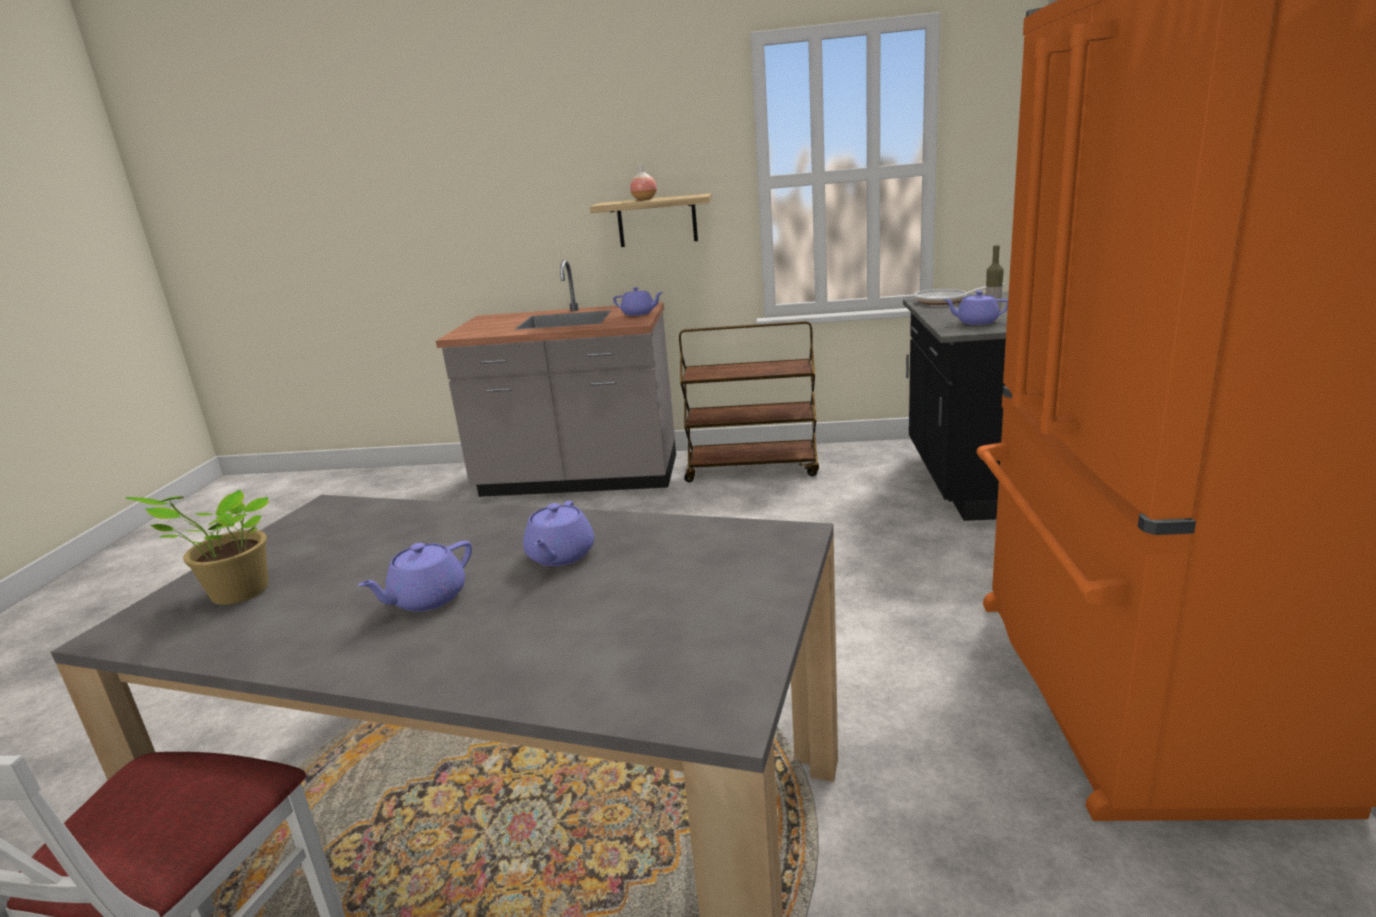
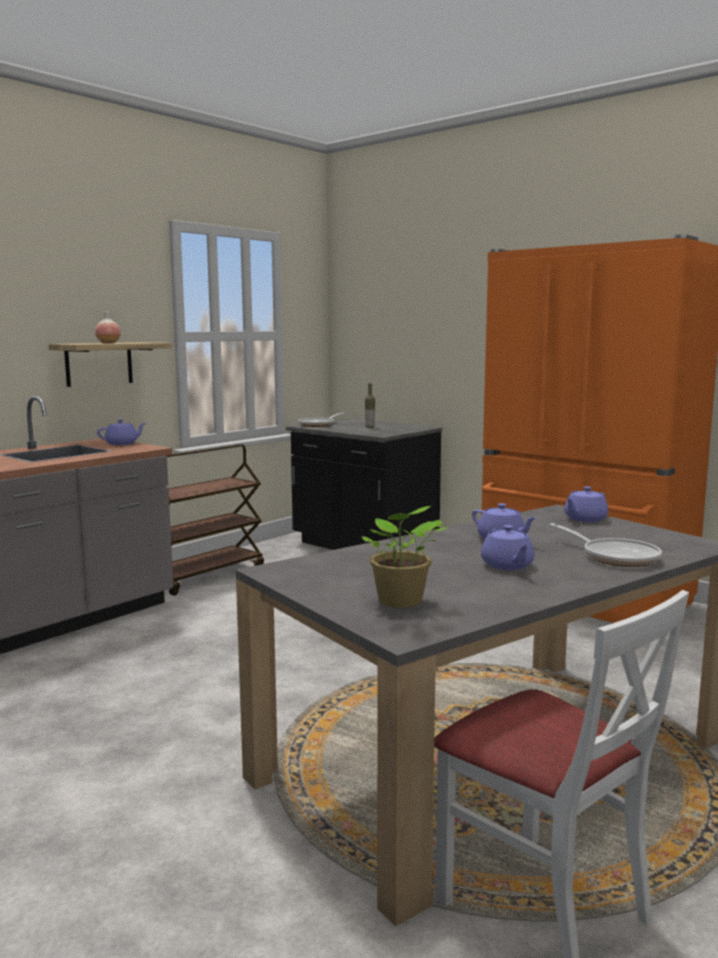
camera: 55 degrees left, 10 degrees down
(544, 654) = (615, 557): none -> frying pan
(976, 322) = (377, 431): purple teapot -> purple teapot (584, 519)

